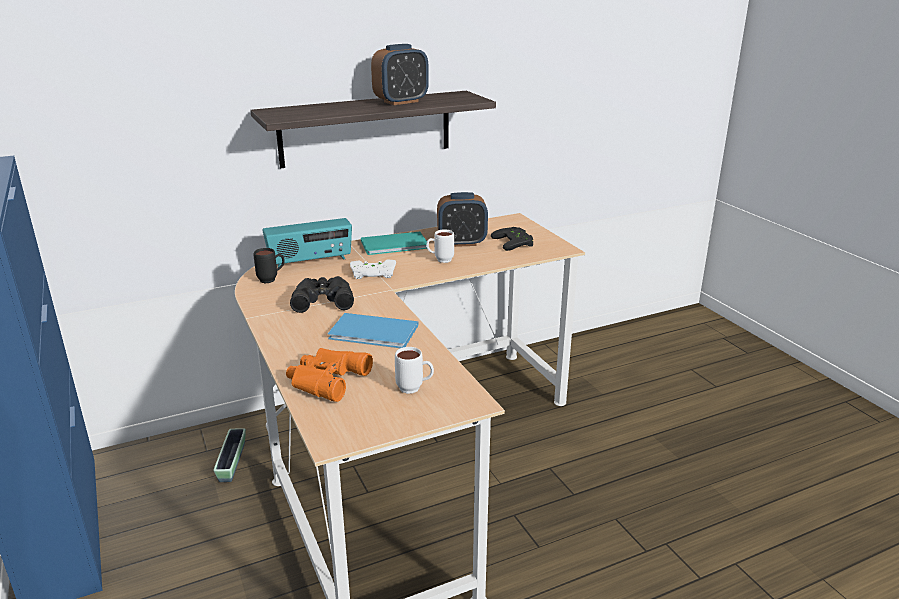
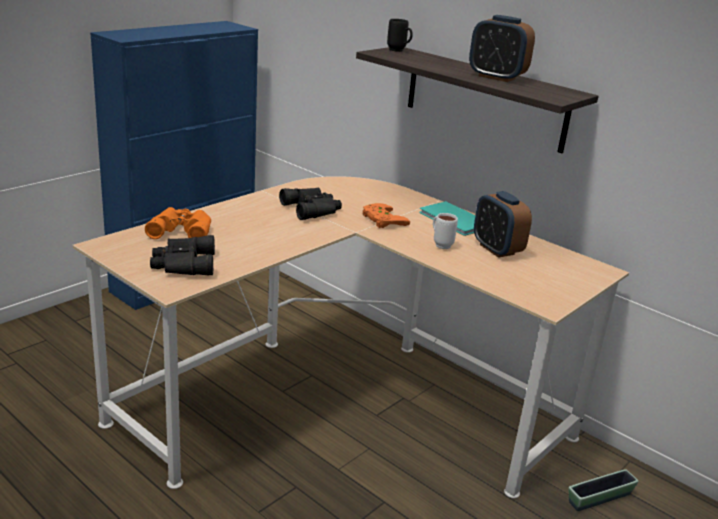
camera: 65 degrees right, 0 degrees up
(232, 462) = (281, 317): planter -> planter (599, 498)
(271, 279) = (333, 186): black mug -> black mug (399, 51)
(310, 261) = (381, 193): radio -> none
(373, 273) = (381, 220): white game controller -> orange game controller
(375, 333) = (267, 236): blue book -> none
(415, 389) = (182, 264): white mug -> black binoculars
(515, 242) = (533, 277): black game controller -> none

